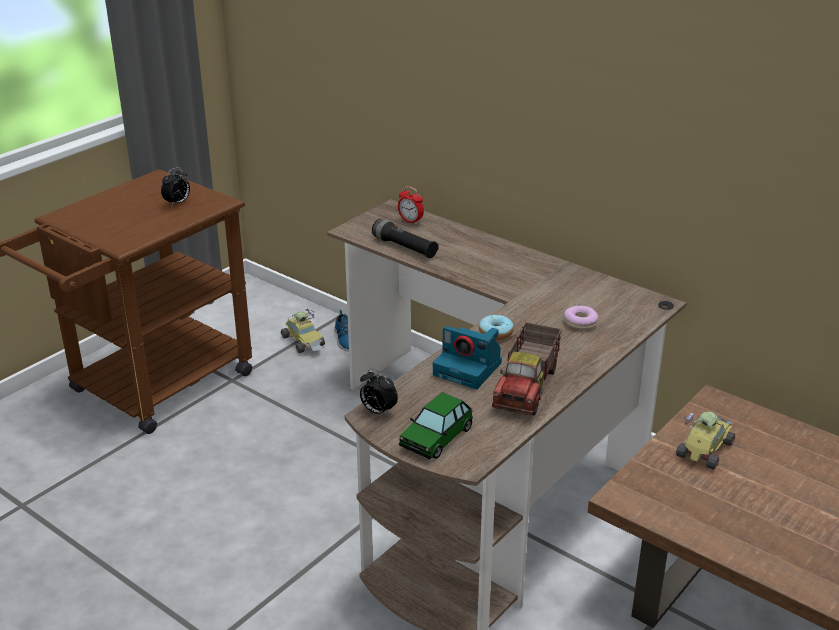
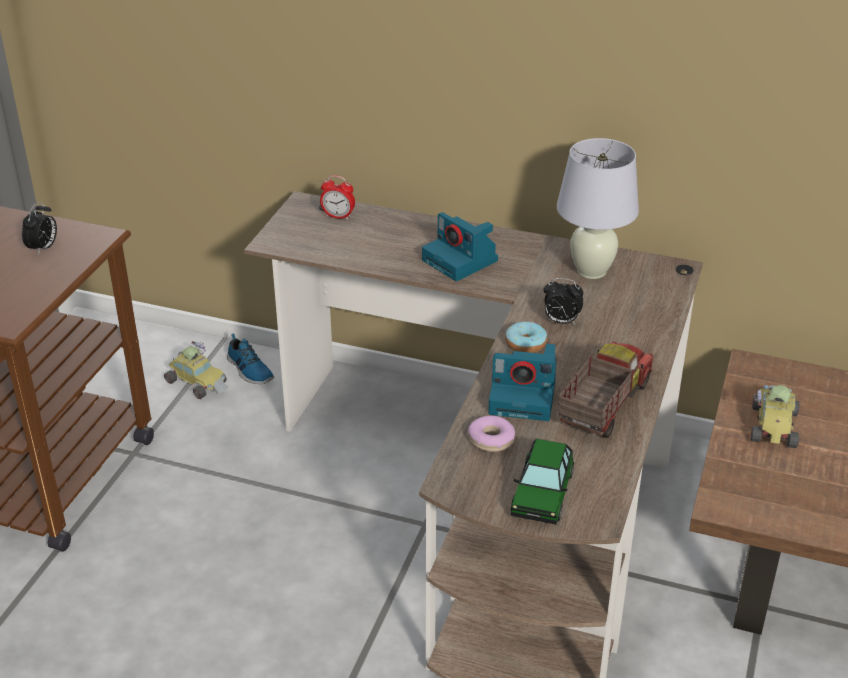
camera: 20 degrees left, 5 degrees up
(377, 411) = (455, 477): alarm clock -> alarm clock (561, 321)
(404, 247) = (352, 253): black flashlight -> none
(485, 267) = (461, 261): none -> camera
(528, 387) = (602, 405): toy truck -> toy truck turned 150 degrees counterclockwise
(580, 322) = (608, 310): donut -> donut (491, 439)
(585, 292) = (591, 271): none -> white table lamp

